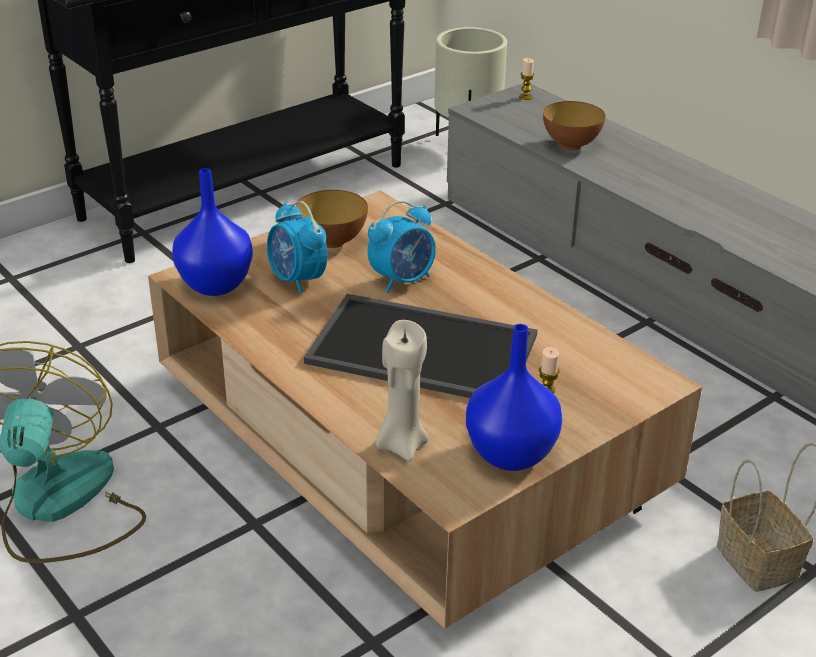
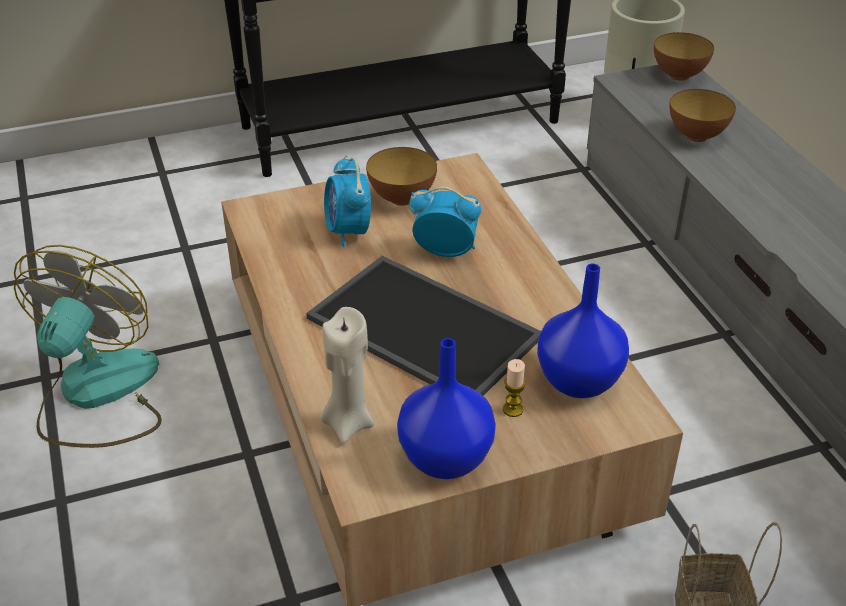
camera: 20 degrees right, 5 degrees up
(217, 285) = (274, 222): blue vase -> blue vase (580, 382)
(402, 280) = (445, 251): alarm clock -> alarm clock turned 150 degrees counterclockwise
(525, 97) = (679, 75): candle -> bowl

